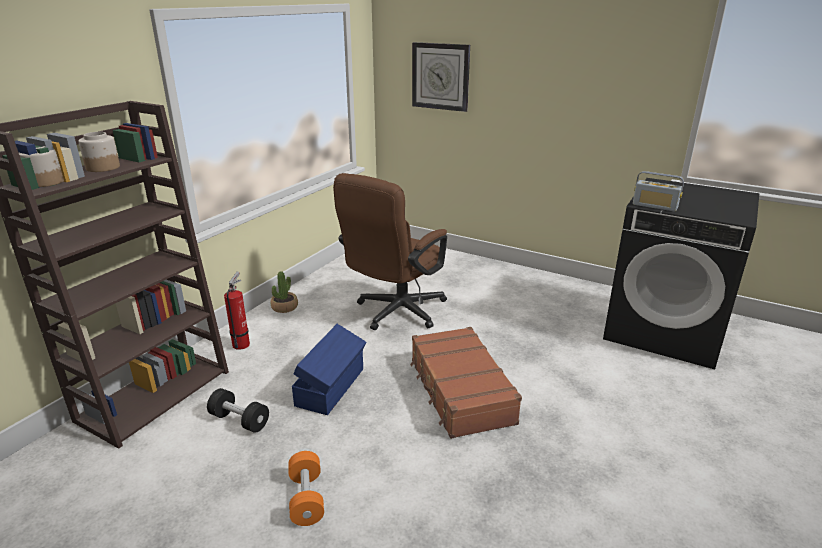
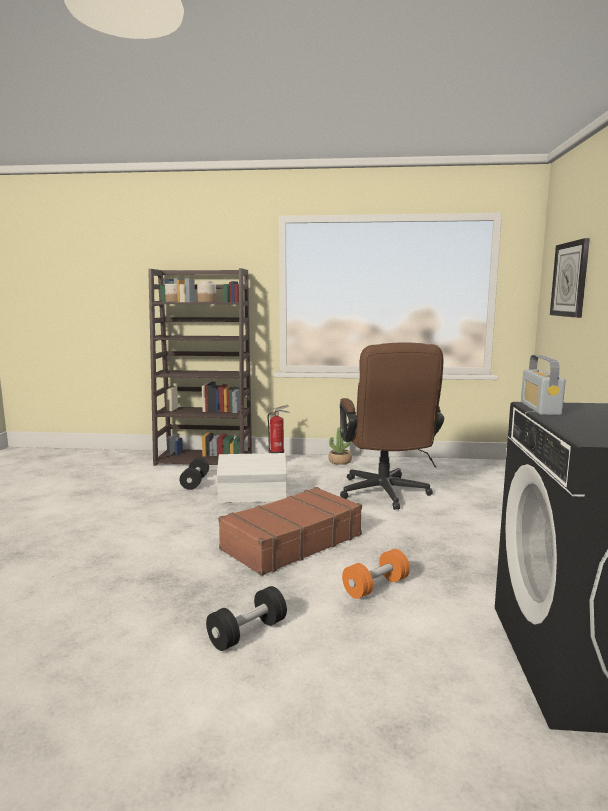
camera: 65 degrees right, 15 degrees down
(306, 498) = (129, 516): orange dumbbell -> orange dumbbell (376, 587)
(332, 386) = (253, 497): blue storage box -> white storage box
(395, 313) = (385, 495): brown office chair -> brown office chair turned 105 degrees counterclockwise
(605, 454) = (247, 633): none -> black dumbbell

